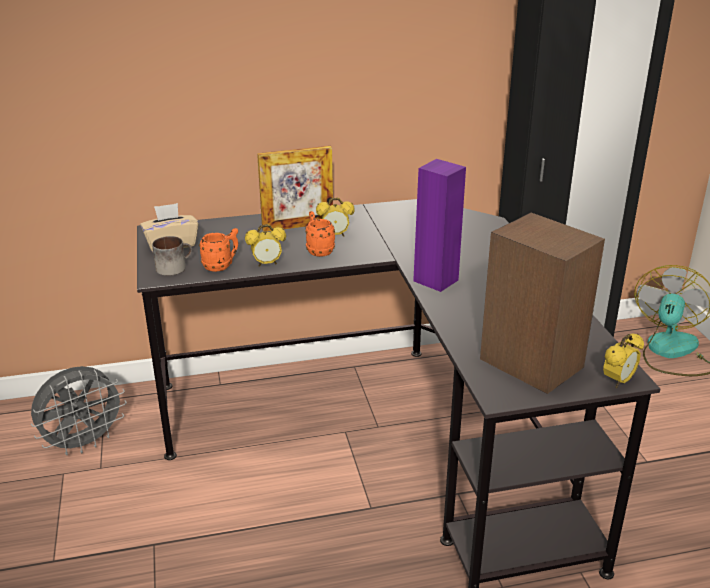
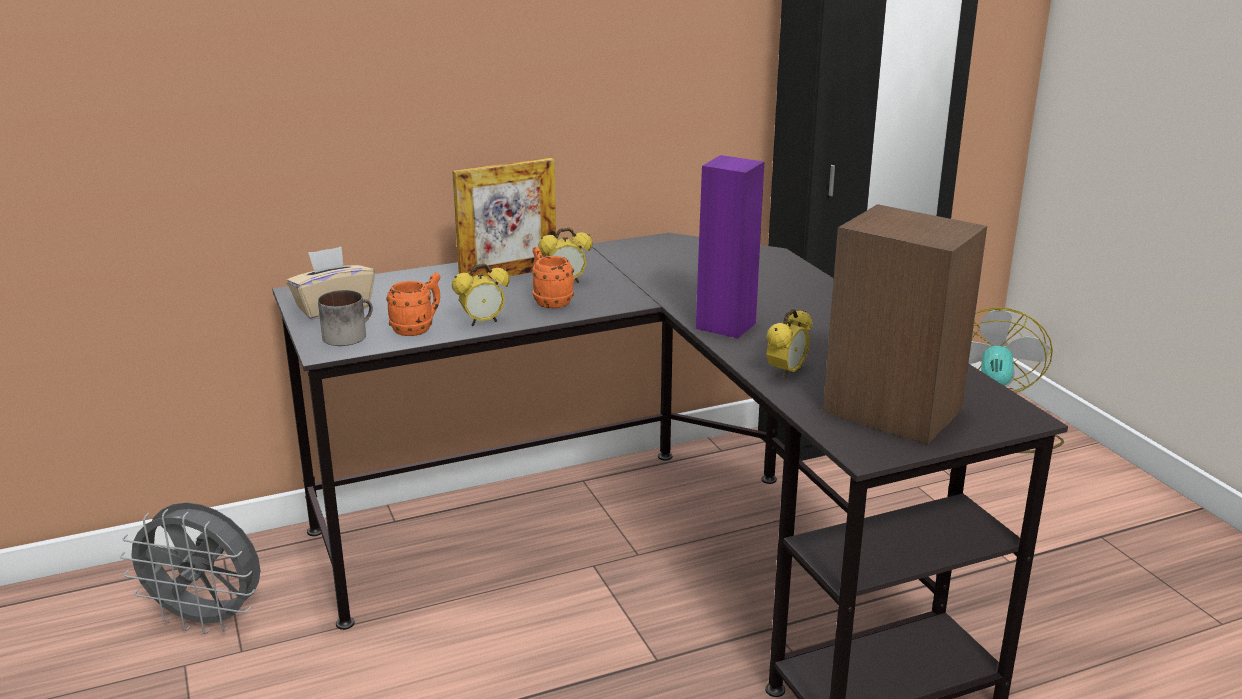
camera: 10 degrees left, 5 degrees down
(84, 443) = (207, 620): grey fan -> grey fan turned 60 degrees clockwise
(618, 381) = (1012, 422): alarm clock -> alarm clock (786, 373)

